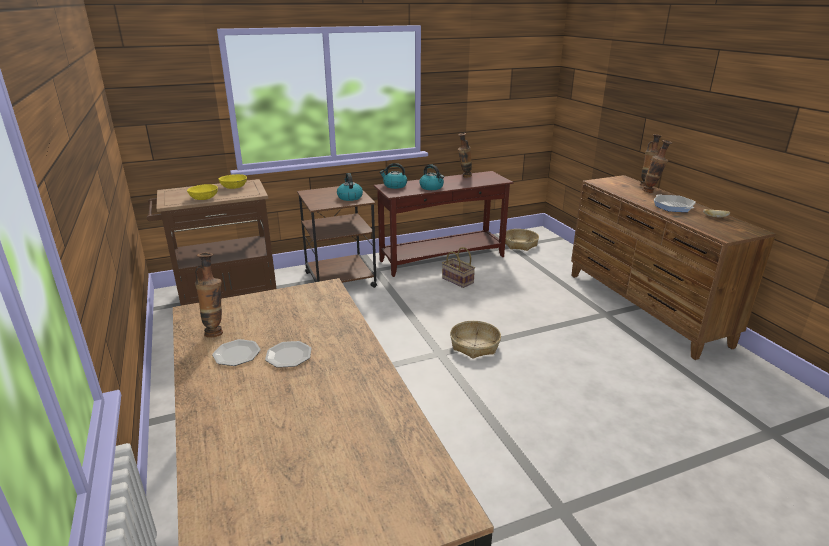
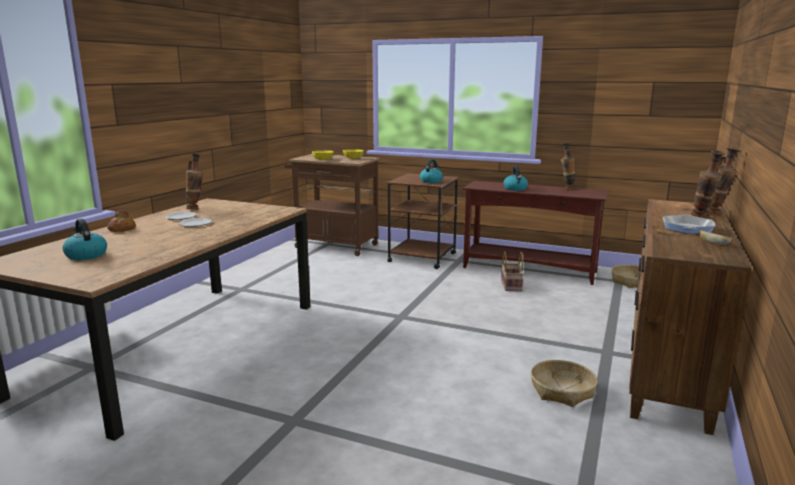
camera: 45 degrees right, 10 degrees down
(220, 414) = (122, 229): none -> bread
(394, 185) = (488, 183): kettle -> kettle (86, 255)
(474, 345) = (435, 323): basket -> basket (561, 390)

